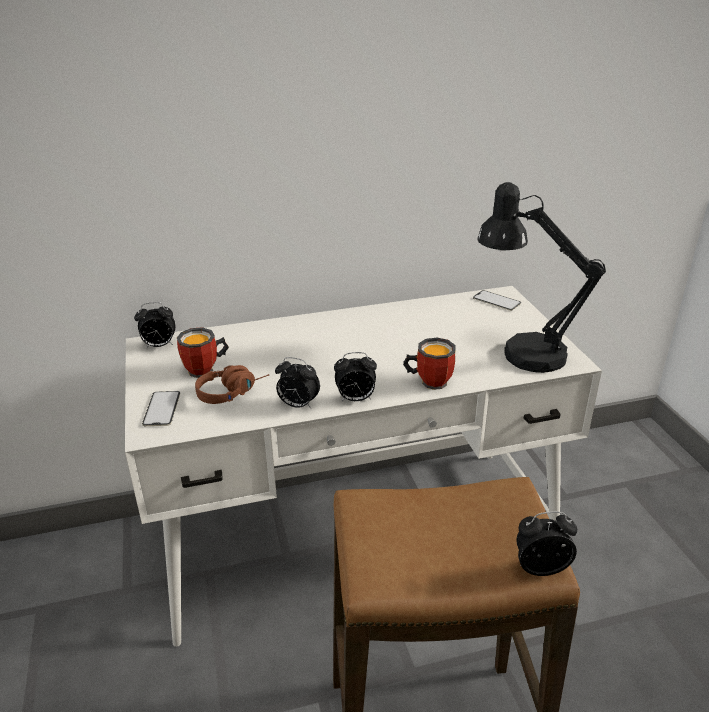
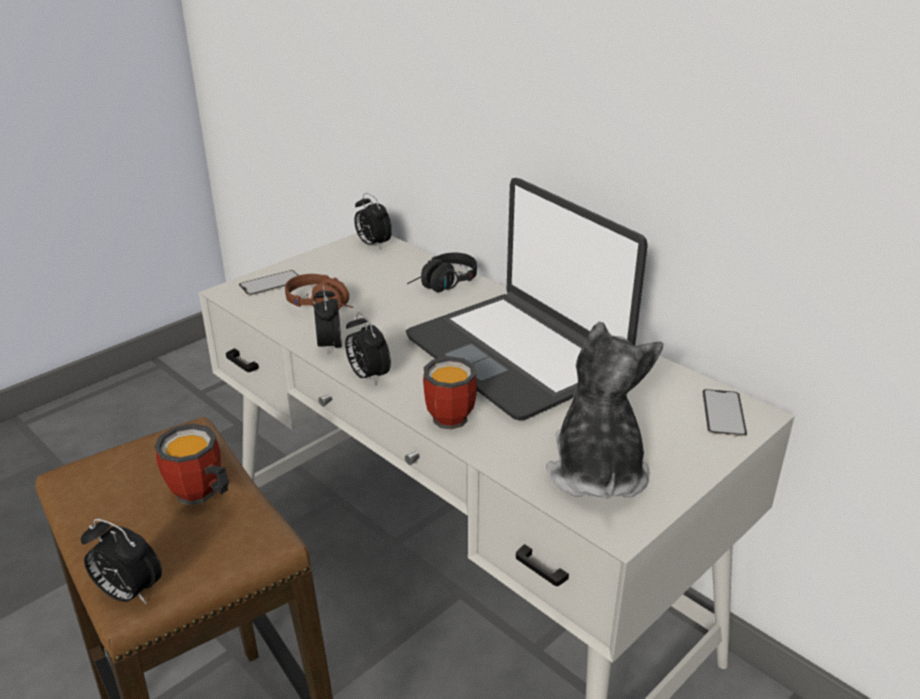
camera: 60 degrees right, 0 degrees up
(206, 370) = (351, 280): mug -> mug (199, 496)
(262, 336) = (443, 285): none -> black headphones
(383, 338) = (517, 354): none -> laptop
(521, 352) = (596, 470): black table lamp -> plush toy
(540, 567) = (128, 593): alarm clock -> alarm clock turned 150 degrees clockwise

